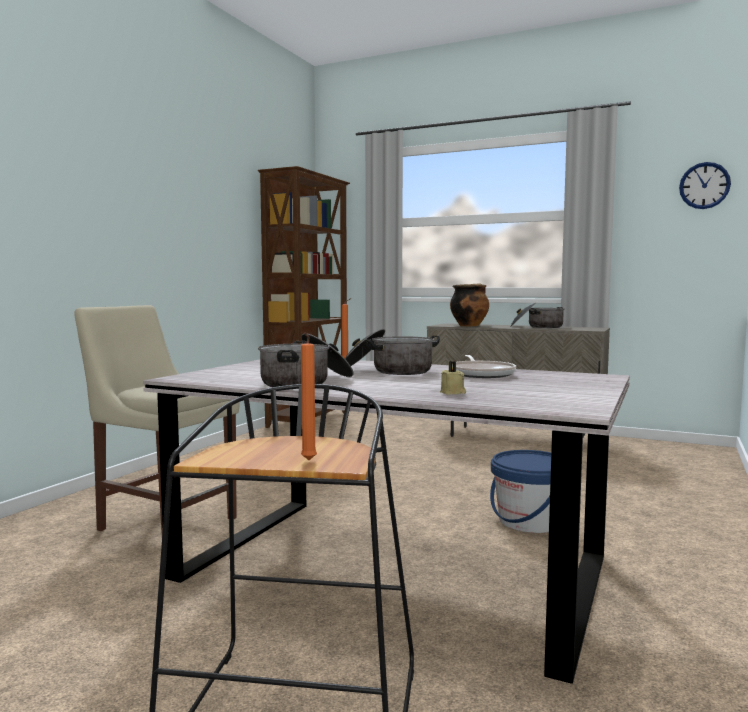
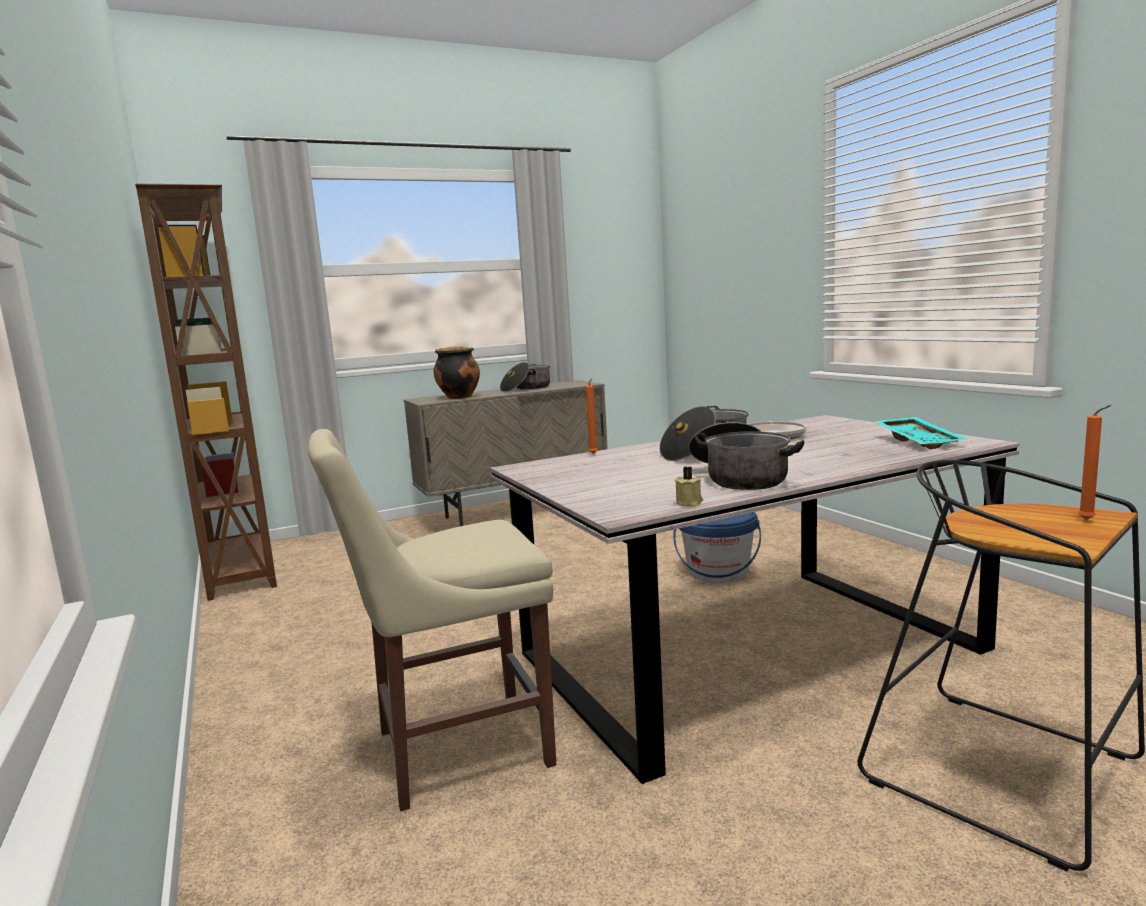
camera: 50 degrees left, 5 degrees up
(453, 392) = (865, 452): beige candle -> beige candle (690, 502)
(538, 399) = (919, 441): none -> turquoise tray
(704, 185) = (628, 238): wall clock -> none

